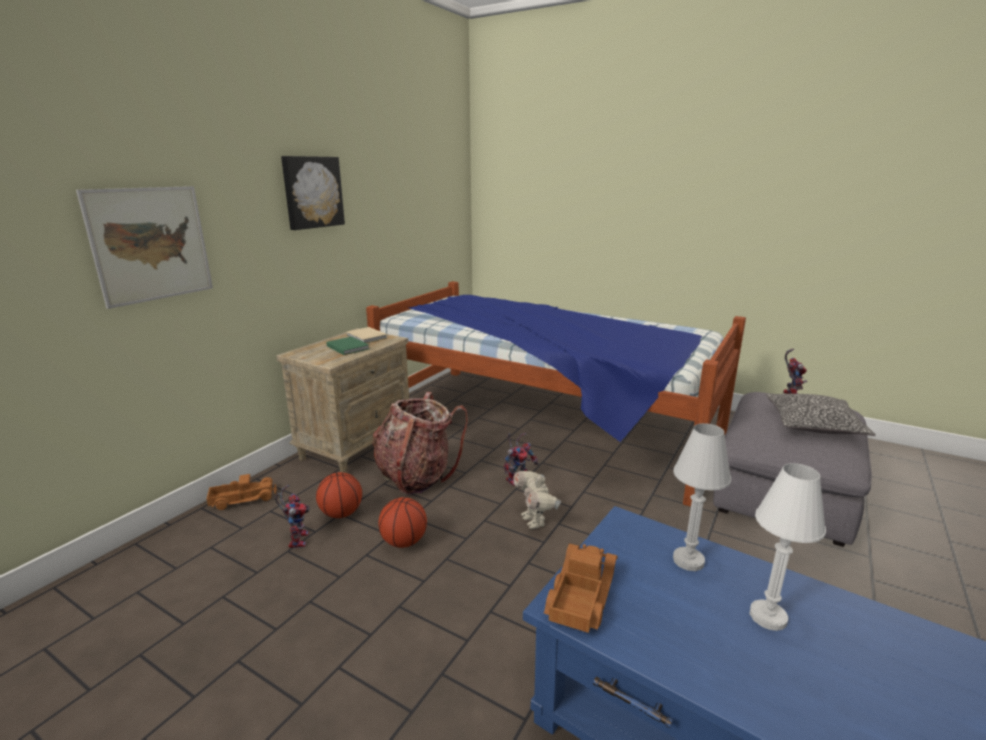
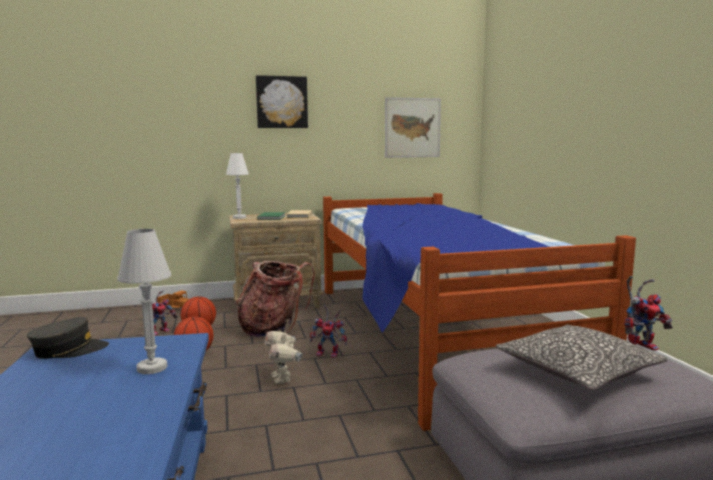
camera: 45 degrees right, 10 degrees down
(151, 244) = (152, 127): picture -> picture (412, 127)
(534, 520) = (283, 378): toy robot -> toy robot turned 45 degrees counterclockwise
(579, 594) = (69, 350): toy truck -> grey cap
(768, 617) = (95, 407): white table lamp -> white table lamp (239, 217)

